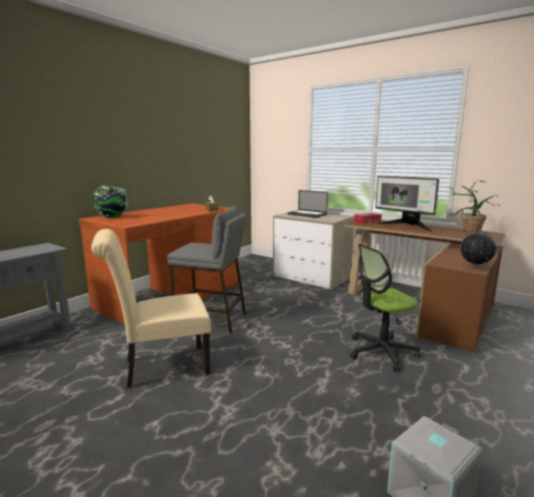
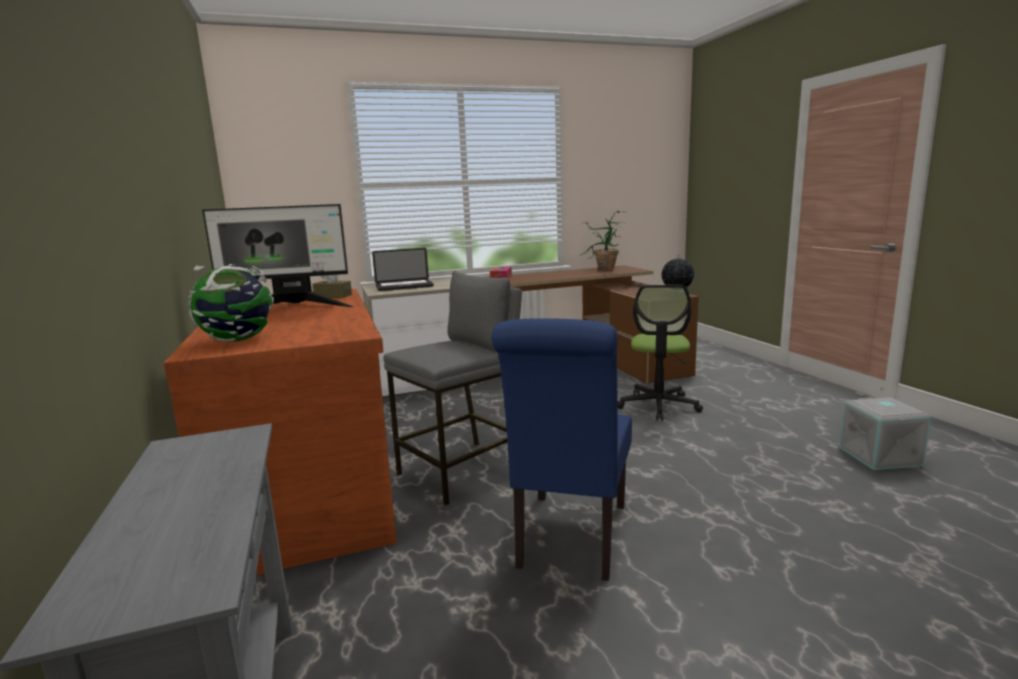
camera: 55 degrees left, 0 degrees up
(160, 367) = (570, 539): beige chair -> blue chair
(406, 227) = (549, 275): monitor -> monitor (291, 308)

